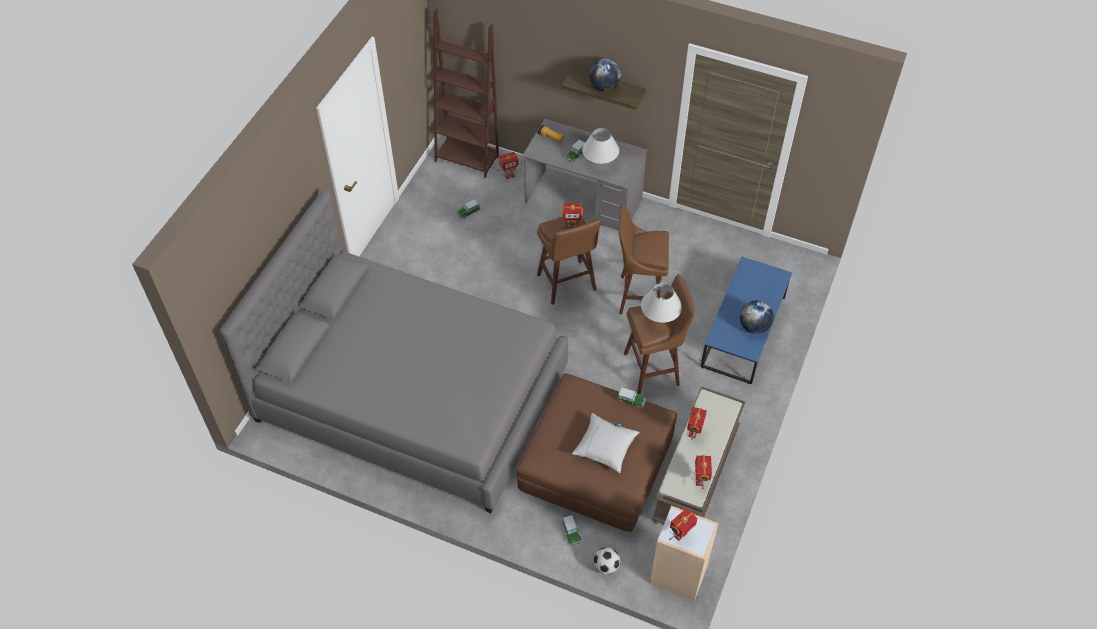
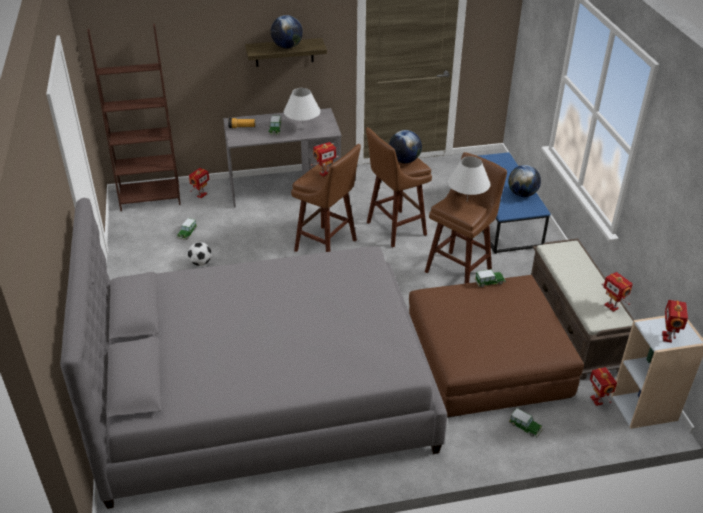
camera: 35 degrees left, 15 degrees down
(605, 448) = (509, 325): grey pillow -> none
(606, 566) = (582, 436): football -> football (200, 263)
(650, 246) = (404, 160): none -> globe
(694, 433) = (567, 276): toy robot -> toy robot (597, 400)

